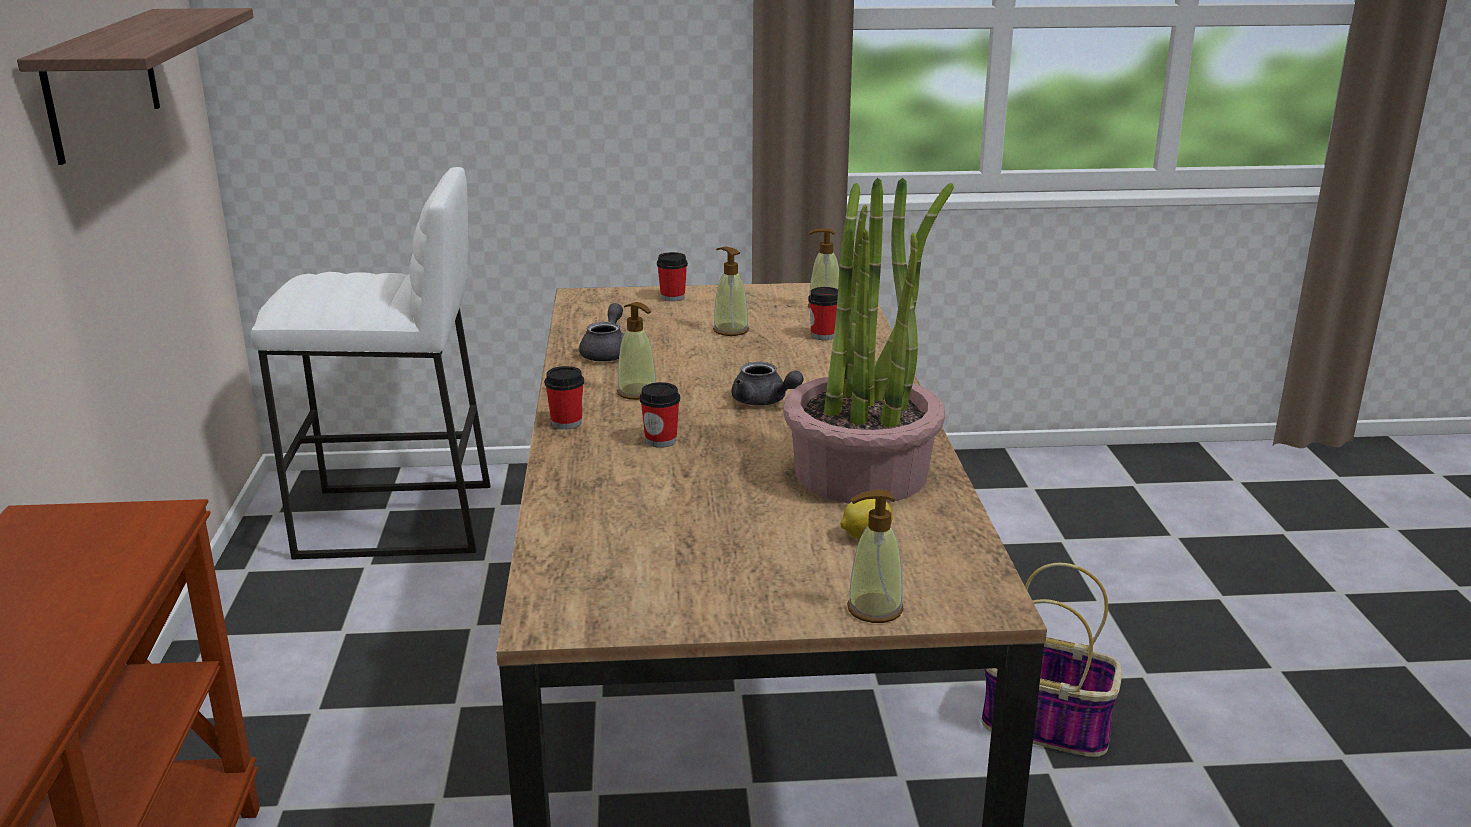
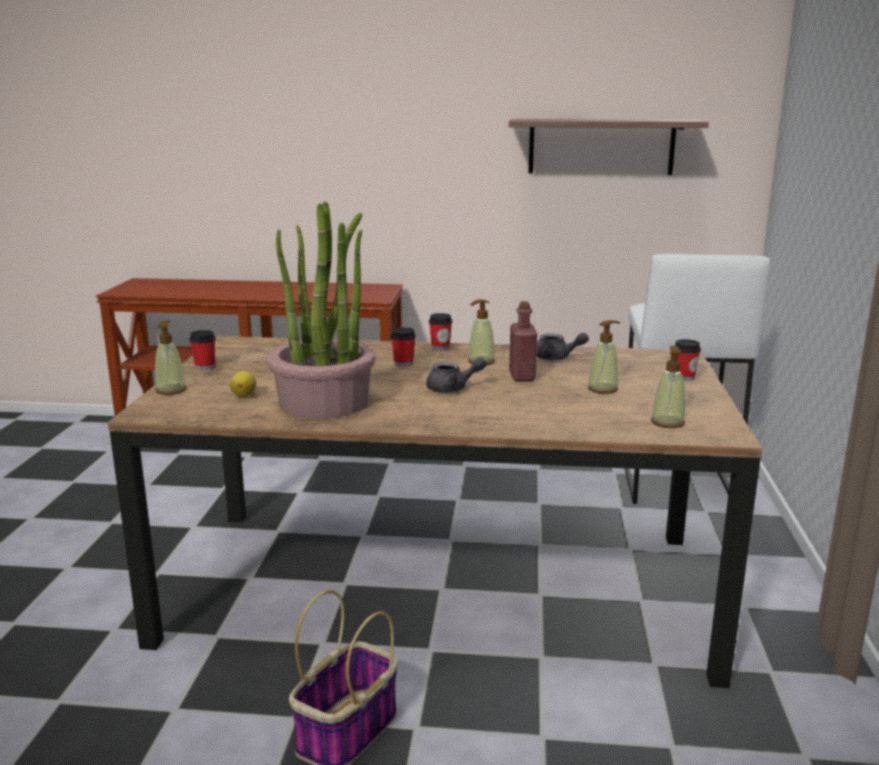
camera: 100 degrees right, 5 degrees down
(696, 368) = (522, 376): none -> red bottle
(764, 402) = (453, 388): grey teapot -> grey teapot turned 150 degrees counterclockwise
(824, 335) = (590, 416): cup -> cup (205, 367)

